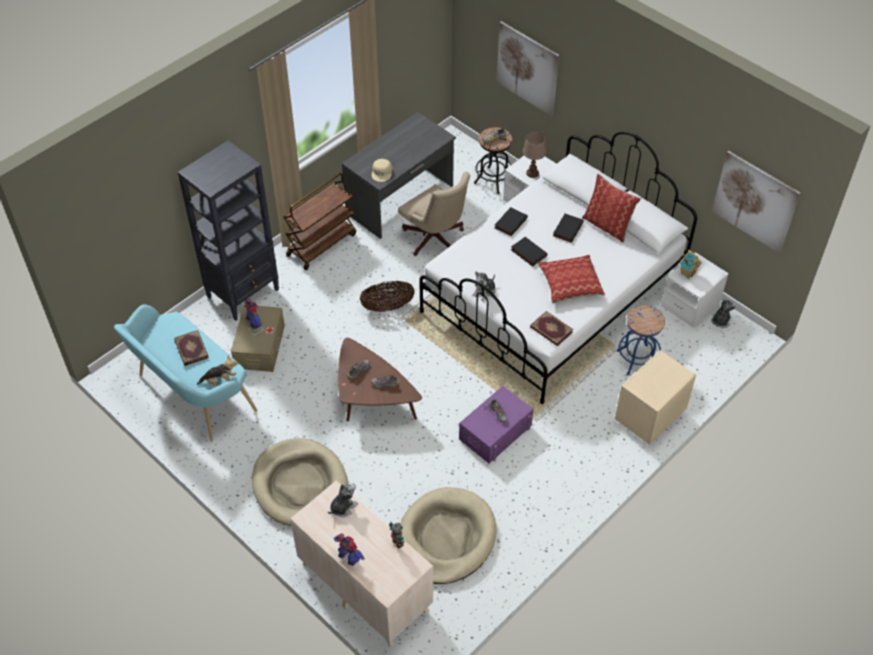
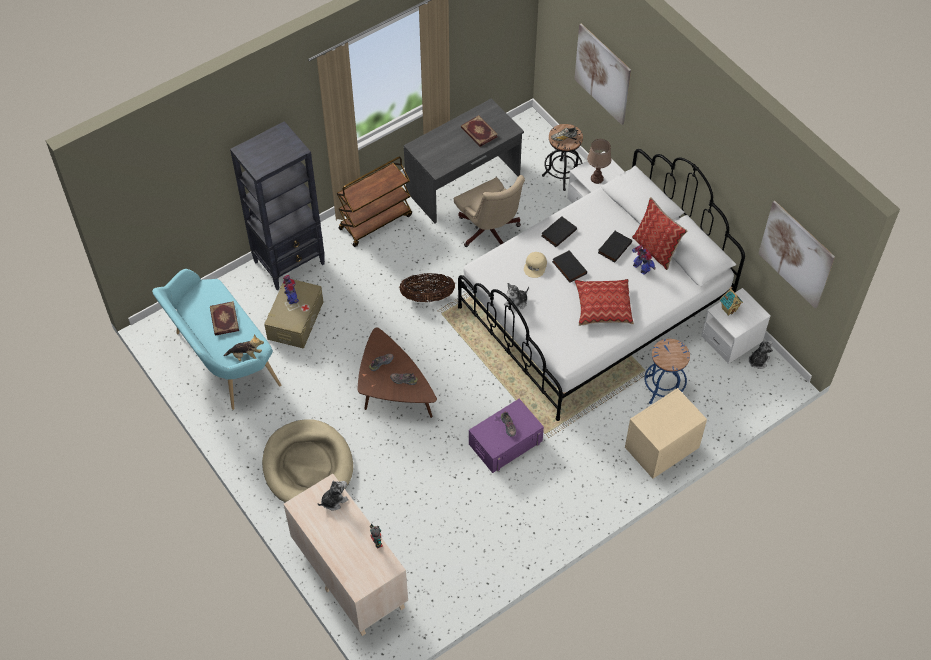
camera: 10 degrees right, 5 degrees up
(349, 558) = (329, 550): toy robot -> toy robot (641, 268)
(382, 172) = (441, 161): beige cap -> beige cap (535, 266)
(446, 538) = (435, 540): beige dog bed -> none
(551, 330) = (572, 352): book -> book (478, 132)

